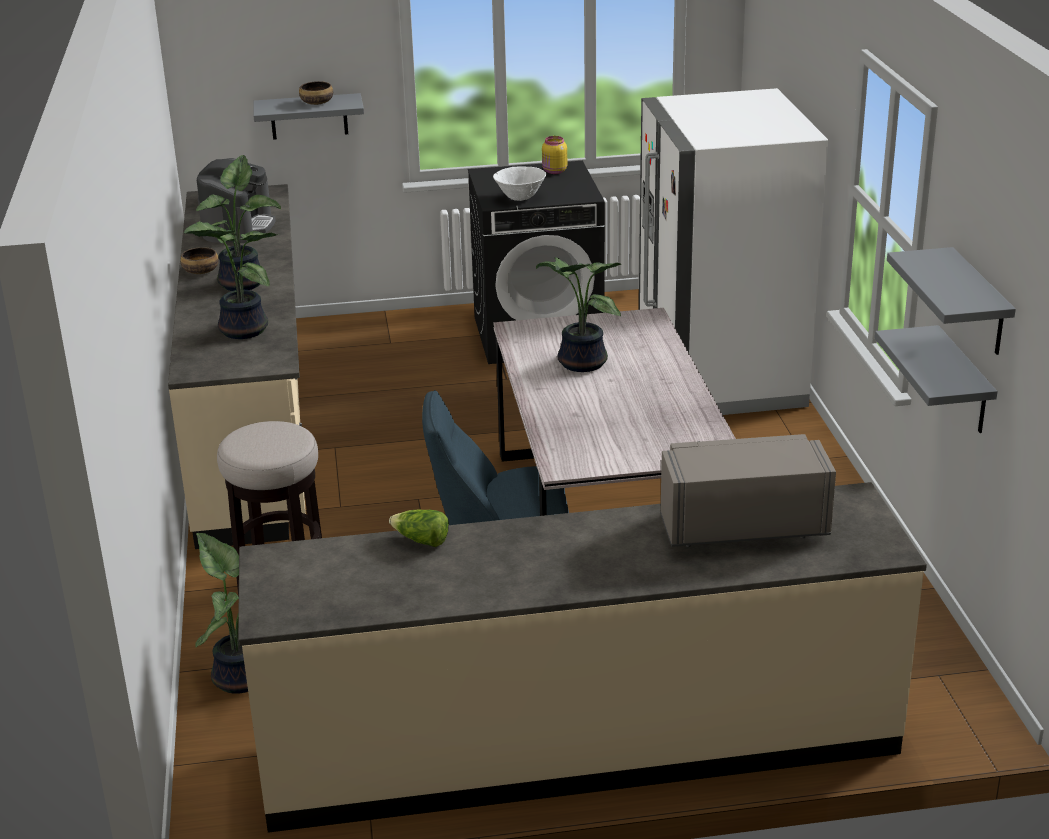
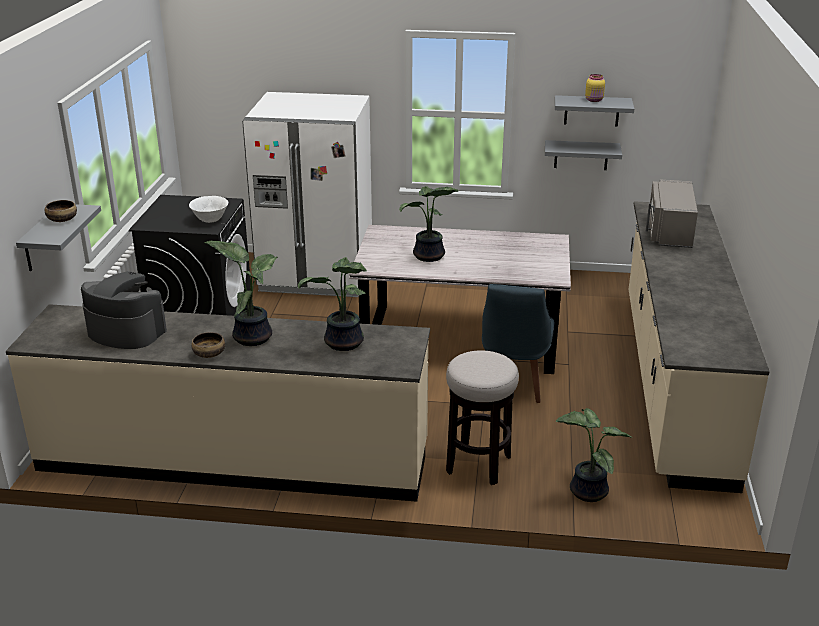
camera: 75 degrees left, 0 degrees up
(421, 541) = (669, 309): lettuce -> none
(554, 171) = (171, 204): yellow jar -> yellow jar (594, 100)

